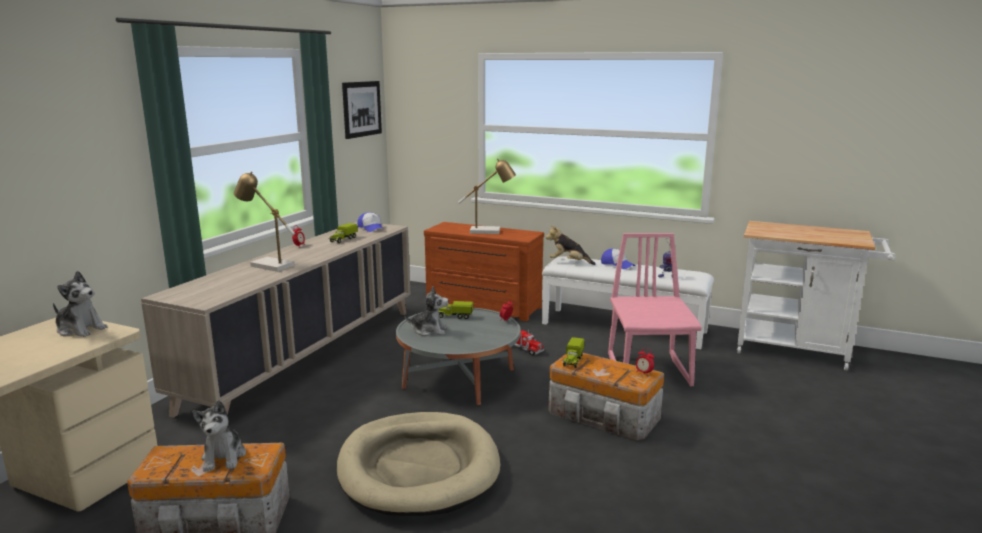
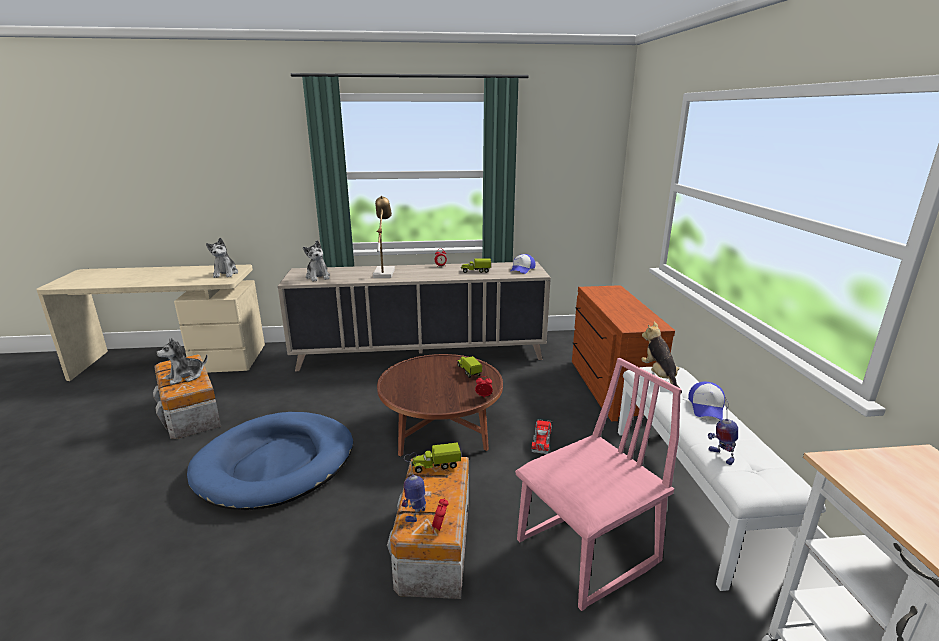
camera: 60 degrees right, 5 degrees up
(362, 109) = (582, 154): picture -> none
(418, 468) = (276, 463): beige dog bed -> blue dog bed
(429, 330) = (424, 370): plush toy -> plush toy (318, 277)
(459, 379) = (441, 428): grey coffee table -> brown coffee table
(489, 231) = (624, 308): table lamp -> none
(622, 377) = (416, 512): none -> toy robot

